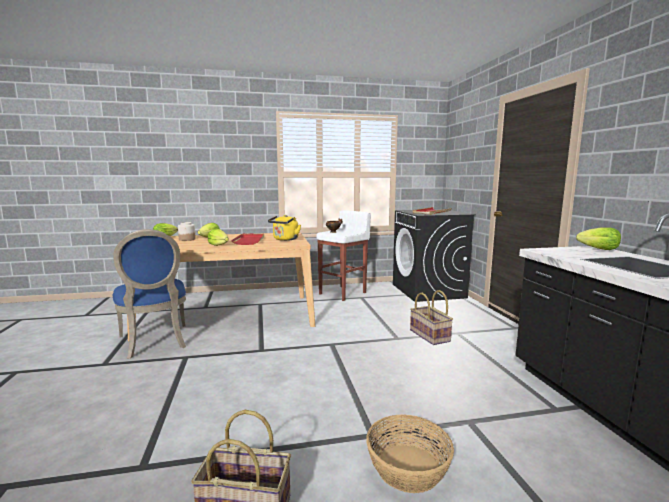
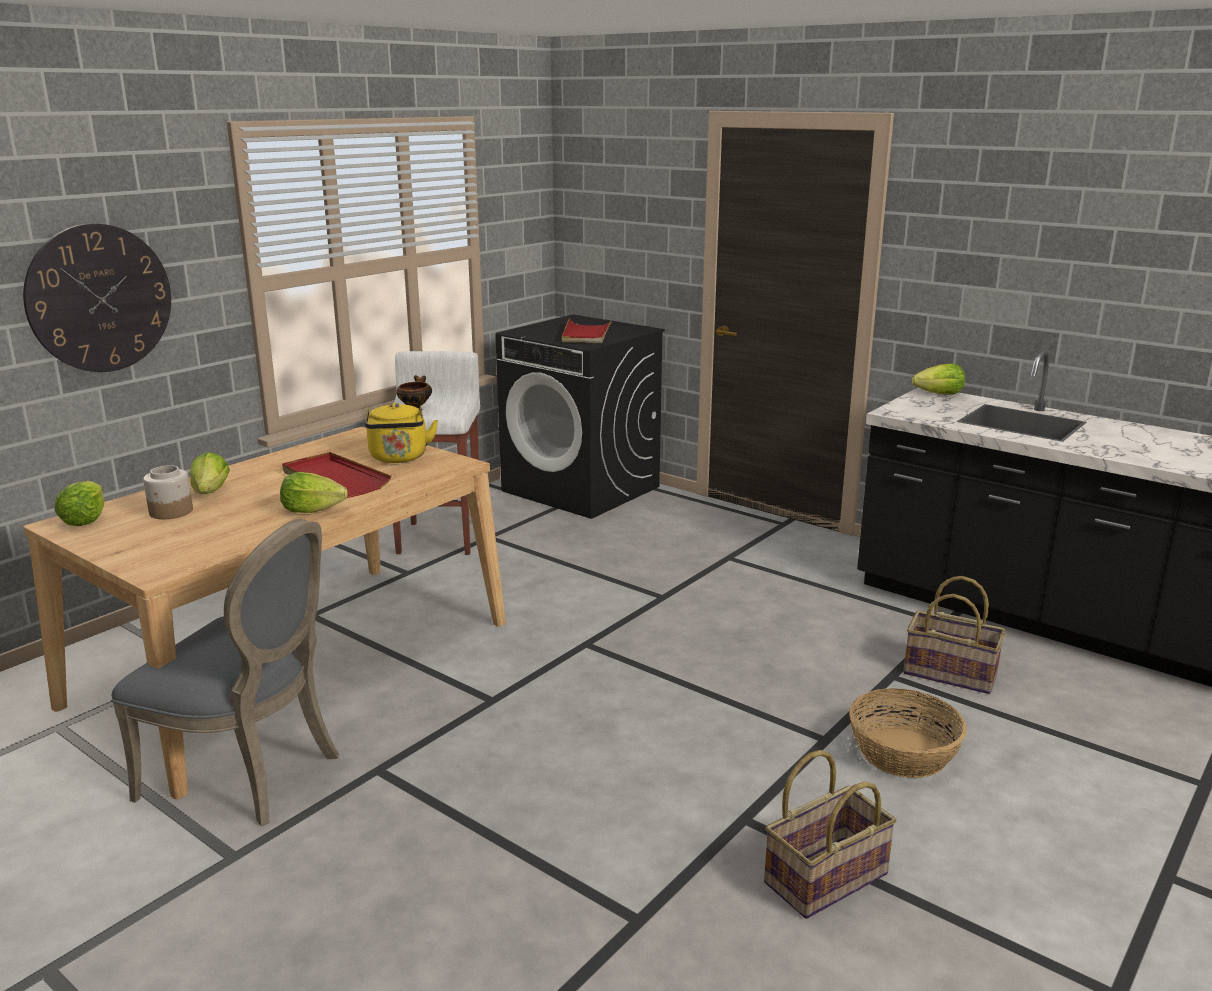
camera: 40 degrees left, 10 degrees up
(155, 342) = (250, 774): blue chair -> grey chair
(216, 170) = (100, 298): none -> wall clock
(430, 335) = (700, 575): basket -> basket (951, 673)

